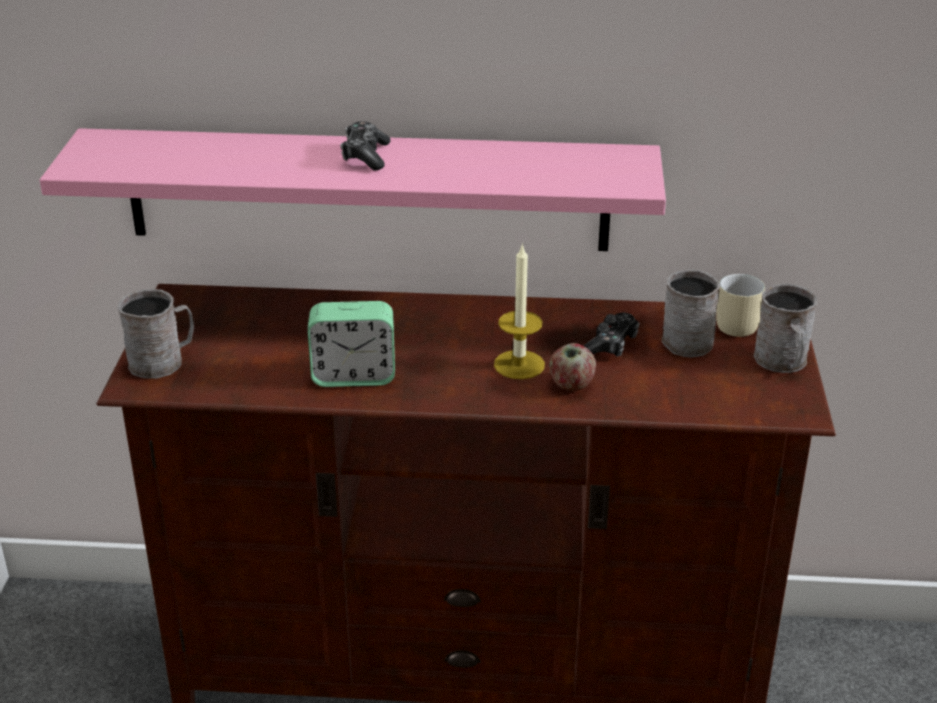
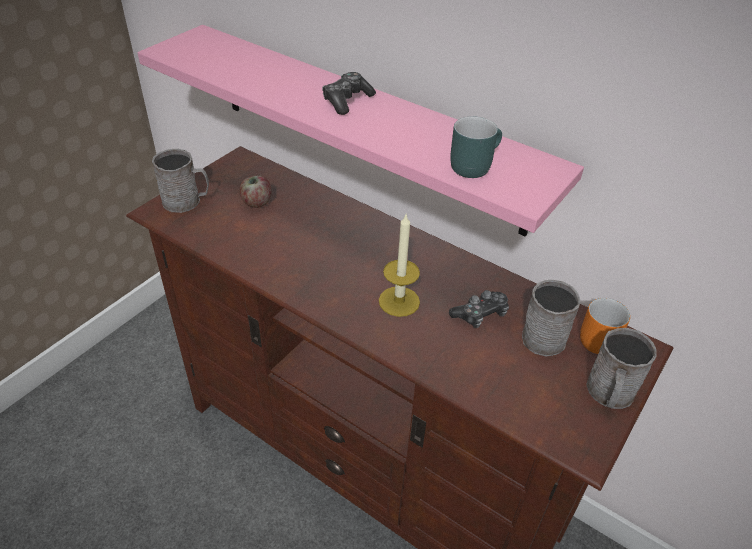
camera: 30 degrees right, 10 degrees up
(353, 376) = (283, 261): alarm clock -> none
(560, 173) = (472, 164): none -> turquoise mug
(571, 385) = (420, 336): apple -> apple (256, 203)
(730, 324) = (594, 336): beige mug -> orange mug

